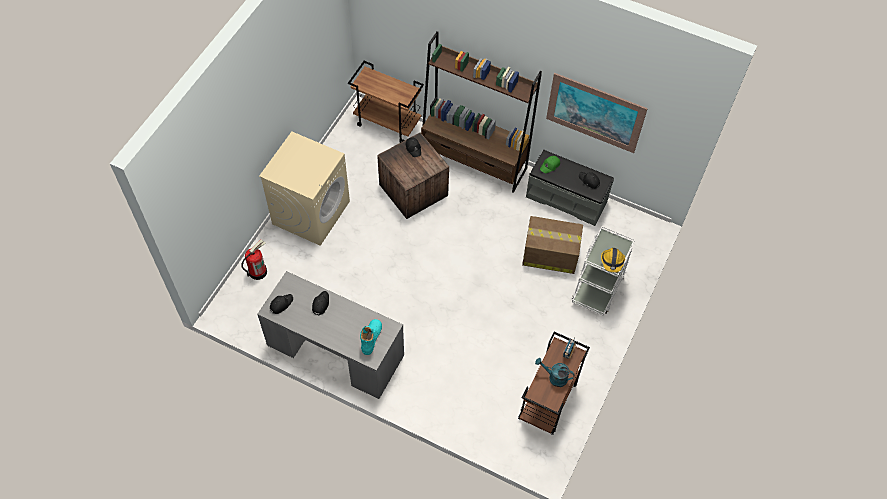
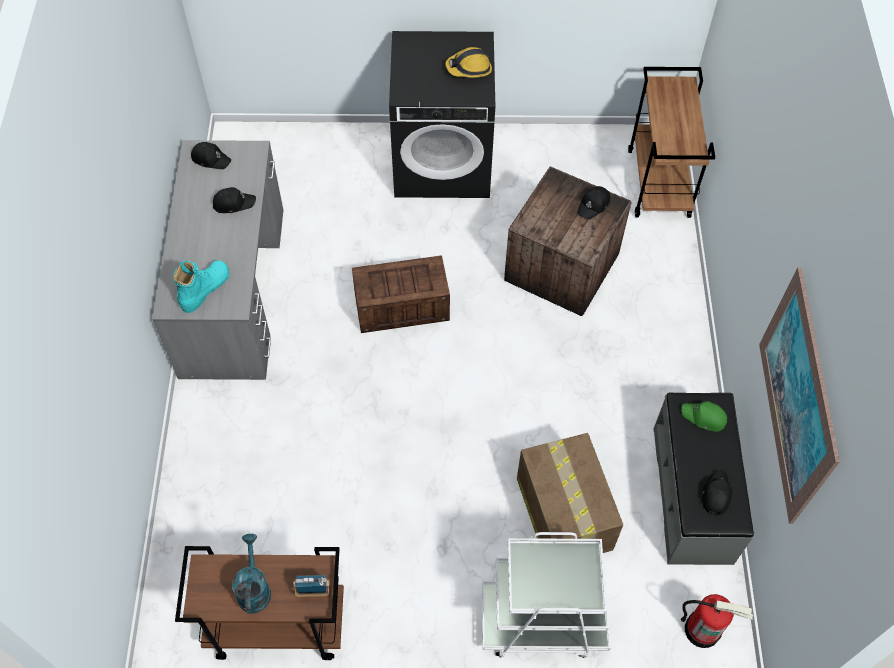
camera: 65 degrees right, 0 degrees up
(258, 271) = (312, 148): fire extinguisher -> fire extinguisher (702, 629)
(311, 212) = (443, 162): beige washing machine -> black washing machine
(371, 338) = (204, 289): turquoise boot -> turquoise boot turned 45 degrees counterclockwise
(395, 271) = (403, 306): none -> crate
(473, 161) = (671, 324): brown bookcase -> none
(612, 261) = (537, 590): hard hat -> hard hat (469, 68)

